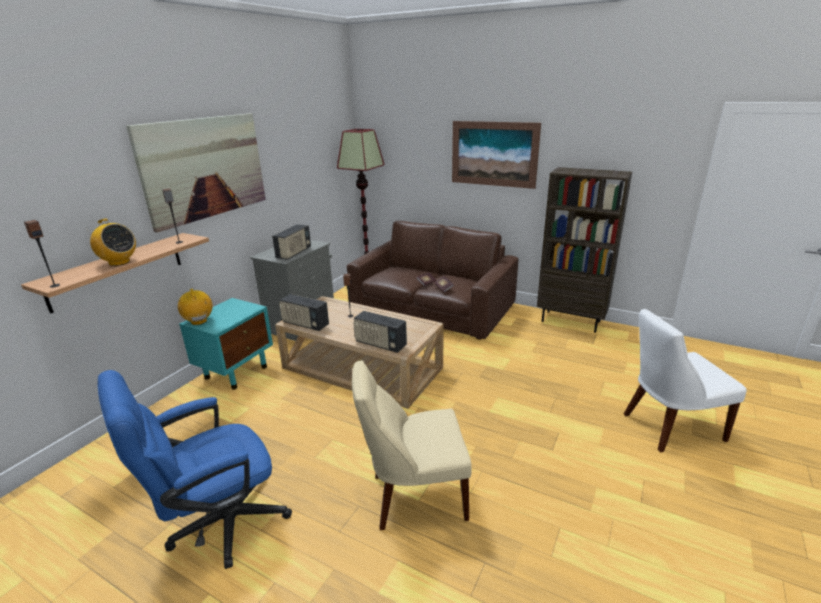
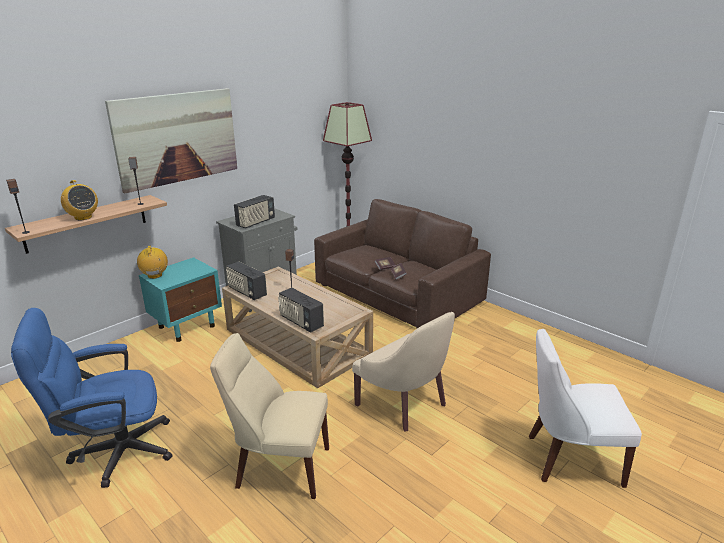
camera: 15 degrees right, 0 degrees up
(494, 154) = (472, 141): picture -> none
(499, 406) = (404, 403): none -> beige armchair
(571, 321) = (536, 330): brown bookcase -> none

